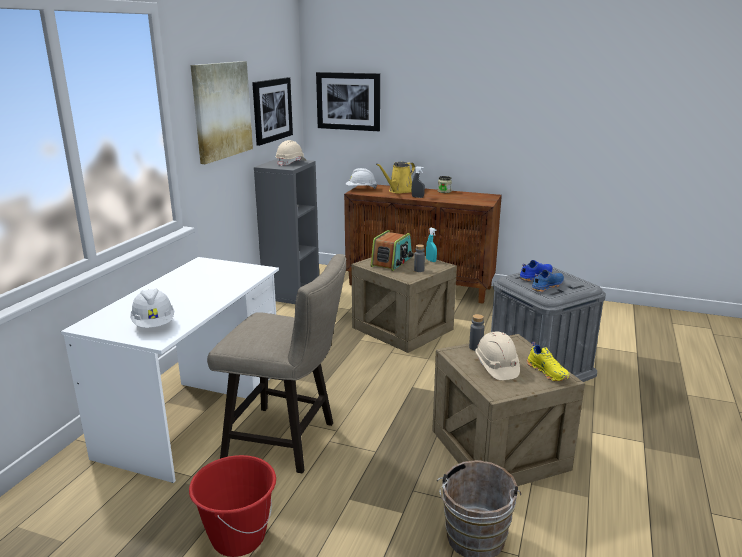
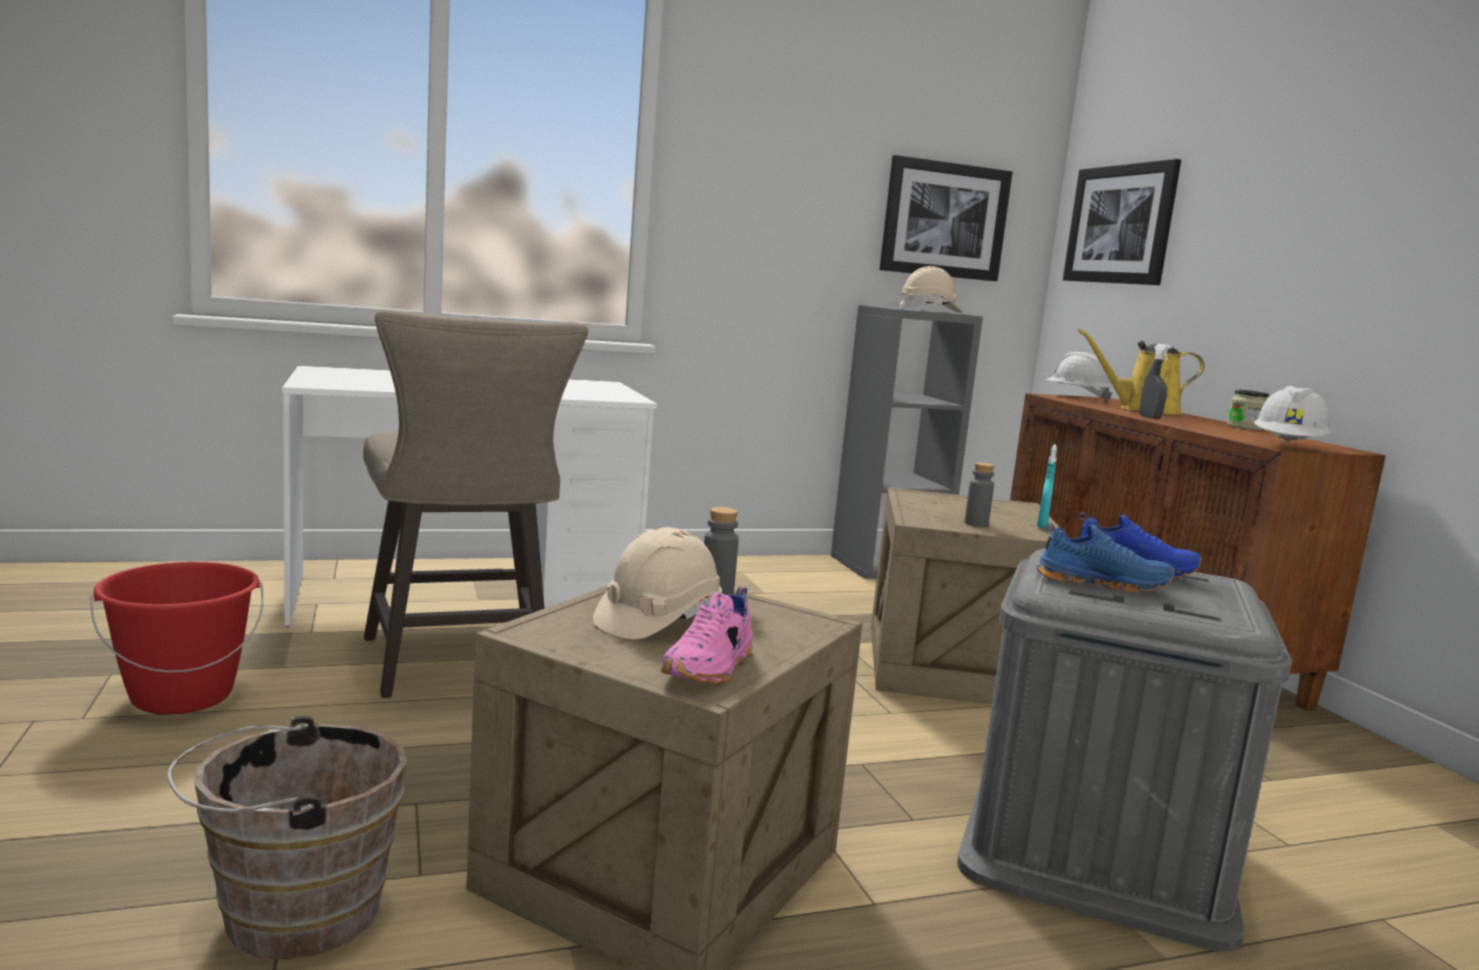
camera: 50 degrees right, 10 degrees down
(154, 325) = (358, 381): white hard hat -> white hard hat (1288, 447)
(221, 110) = (792, 183): picture -> none
(392, 262) = (960, 505): radio -> none
(548, 372) = (711, 668): yellow shoe -> pink shoe

